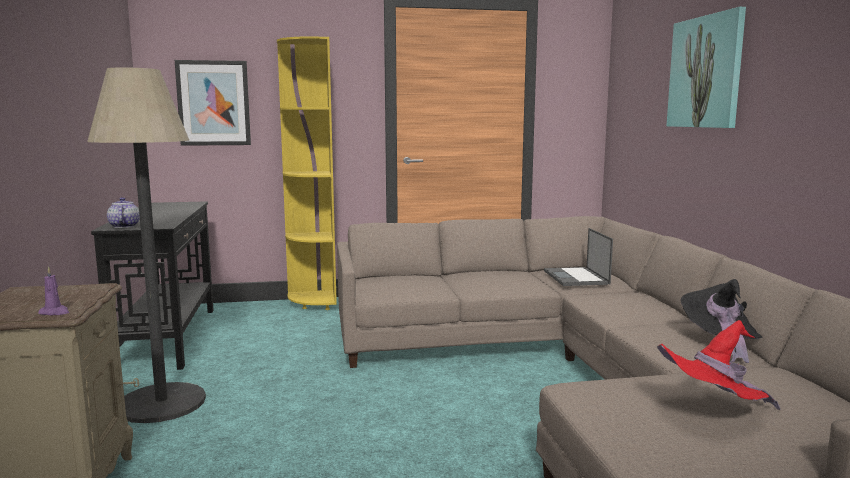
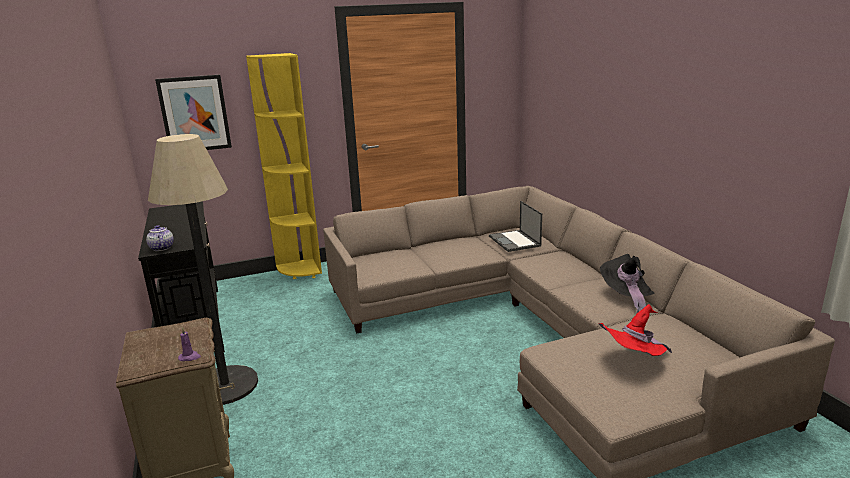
camera: 10 degrees left, 10 degrees up
(705, 72) = (603, 78): picture -> none

